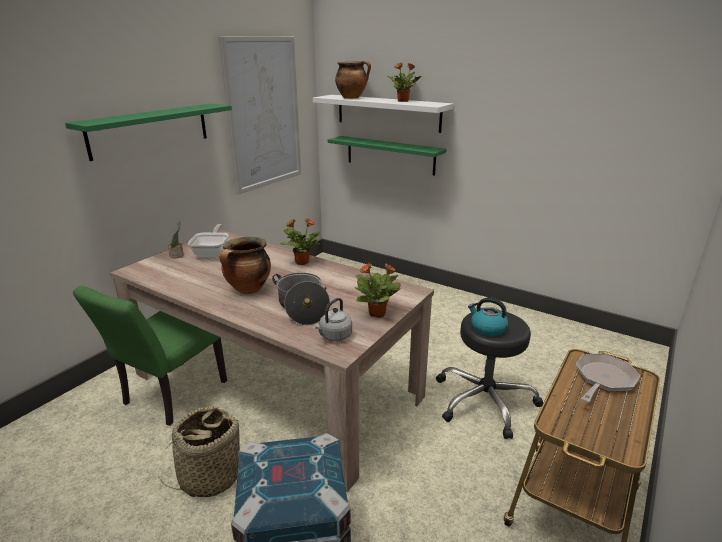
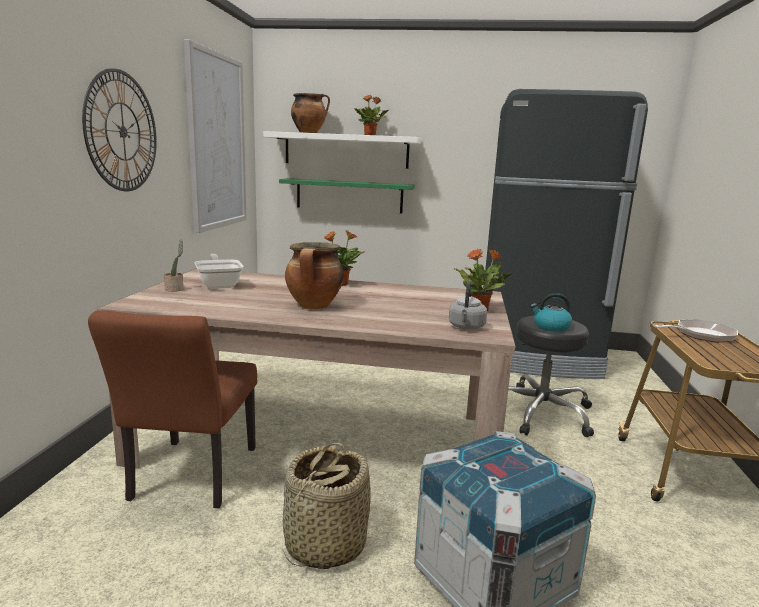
camera: 25 degrees left, 10 degrees down
(150, 130) = (122, 131): green shelf -> wall clock
(169, 396) = (190, 479): green chair -> brown chair
(302, 308) = (398, 313): cooking pot -> none
(540, 337) = (537, 359): none -> black fridge
(603, 380) = (700, 335): frying pan -> frying pan turned 60 degrees clockwise

